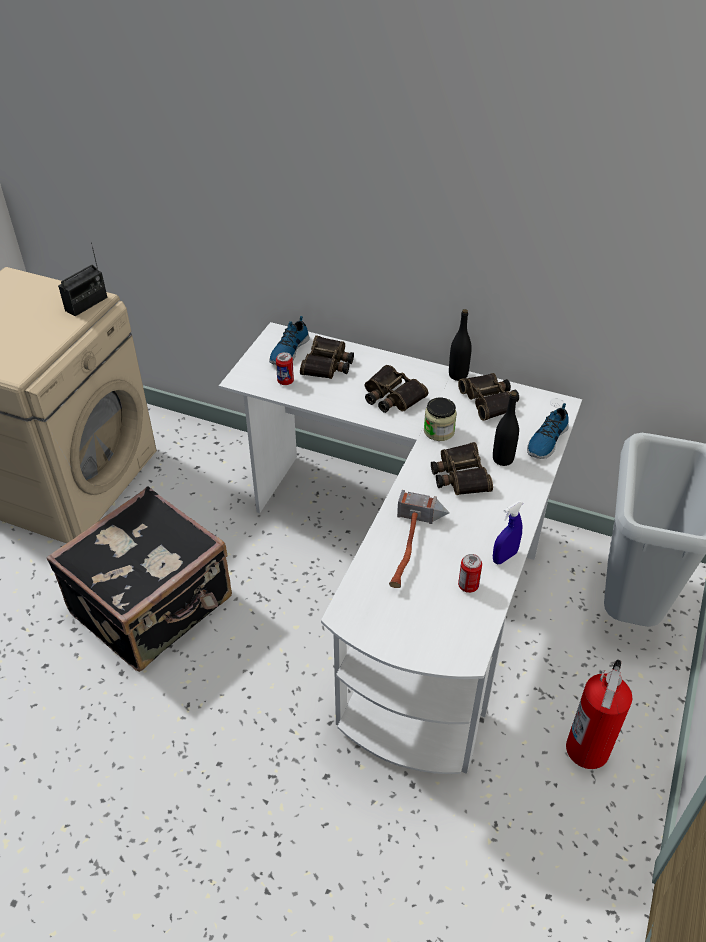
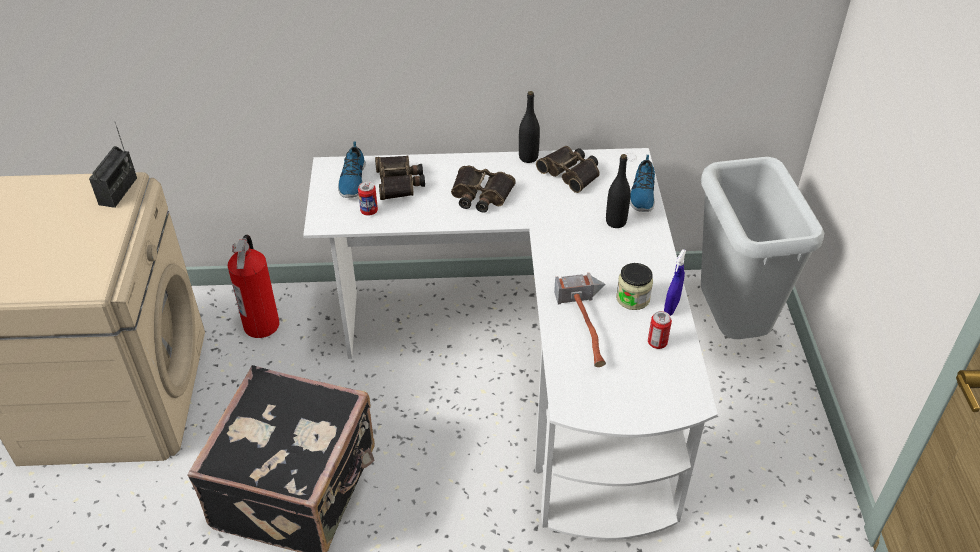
camera: 25 degrees left, 0 degrees up
(439, 431) = (544, 214): jar -> jar (633, 298)
(459, 475) = (588, 248): binoculars -> none
(588, 749) = (765, 459): fire extinguisher -> fire extinguisher (262, 325)

